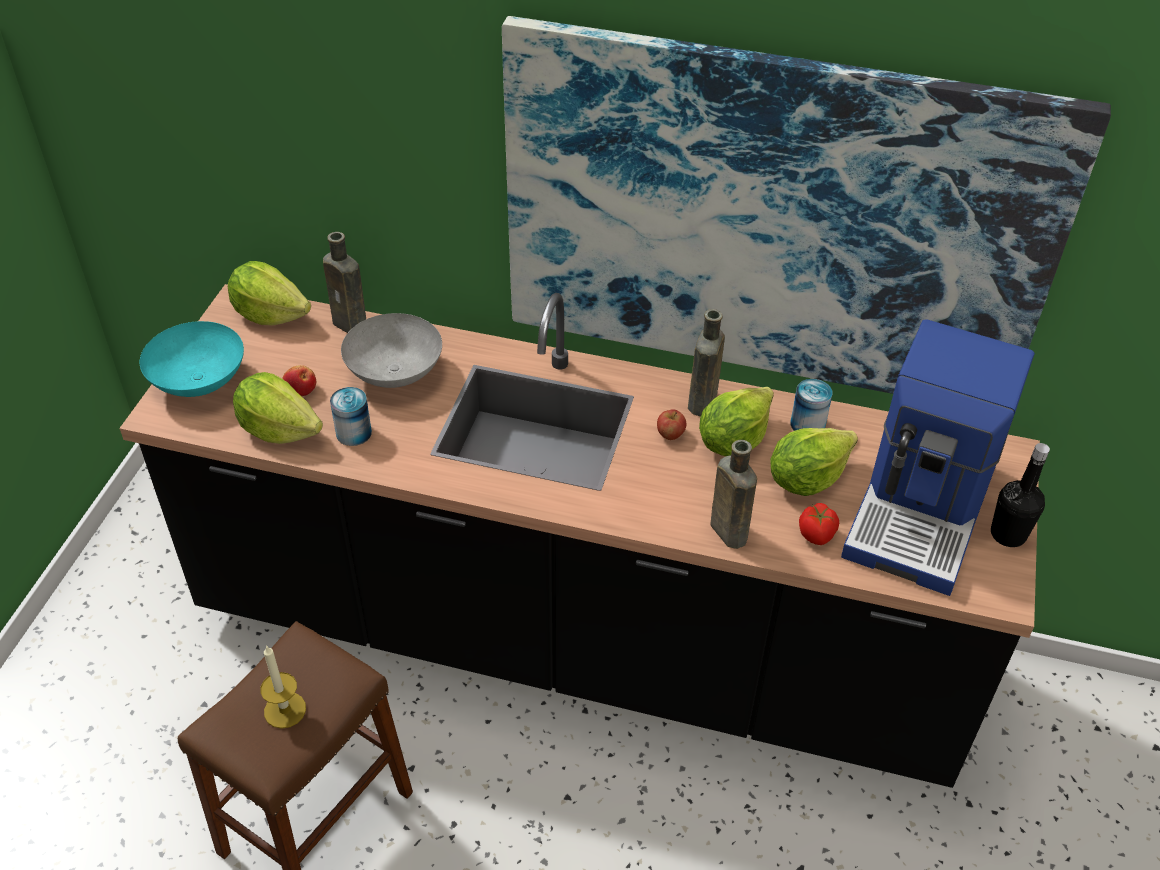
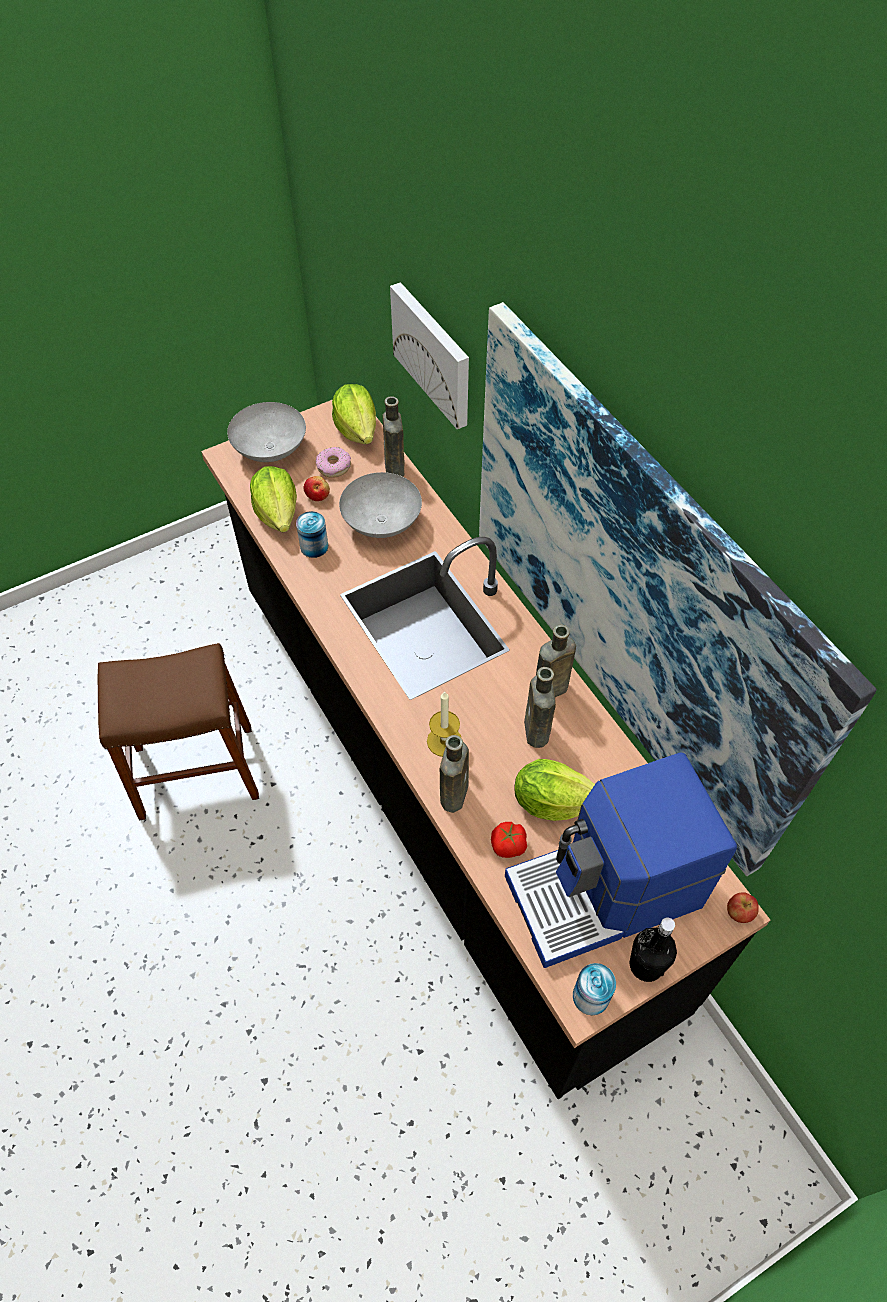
camera: 45 degrees right, 10 degrees up
(199, 383) = (269, 450): turquoise bowl -> grey bowl
(285, 710) = (157, 692): candle -> candle (444, 741)
(286, 357) = (334, 466): none -> donut
(379, 149) = (434, 353): none -> picture
(670, 434) = (500, 696): apple -> apple (739, 913)
(733, 440) = (536, 733): lettuce -> brown bottle
(807, 424) = (604, 763): can -> can (591, 996)

